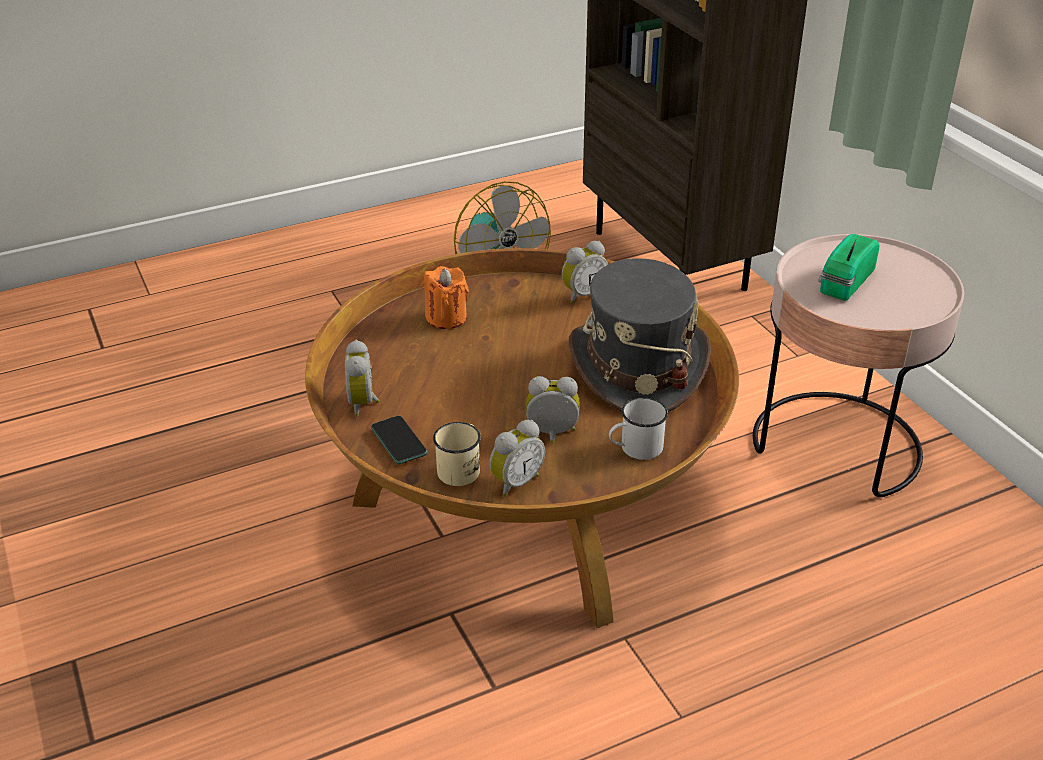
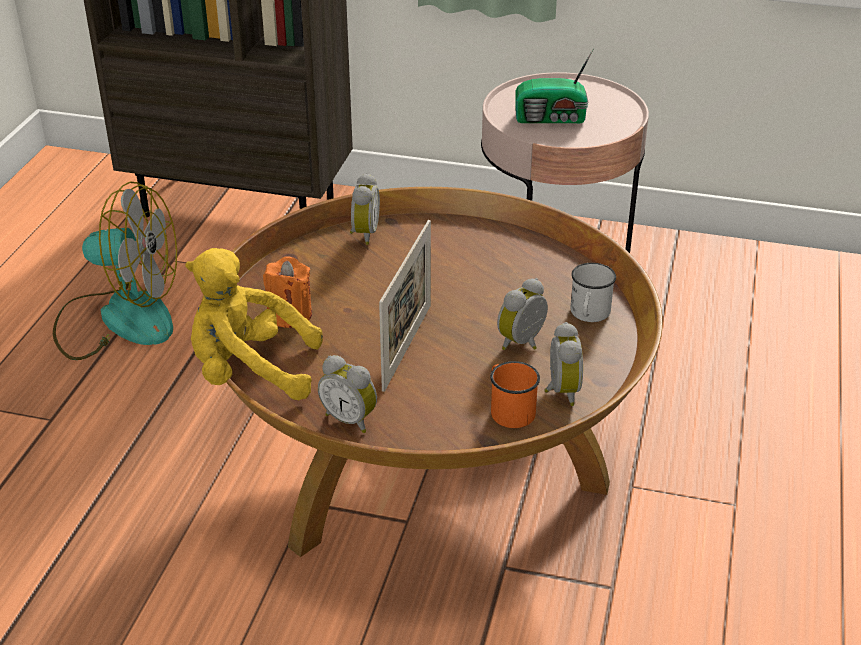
camera: 50 degrees left, 0 degrees up
(364, 337) = (250, 372): none -> yellow plush toy
(399, 441) = (435, 424): phone -> none
(461, 468) = (509, 409): beige mug -> orange mug
(476, 384) = (407, 346): none -> picture frame
(637, 368) = (491, 262): grey hat -> none
(844, 282) = (552, 119): radio -> radio turned 75 degrees counterclockwise

